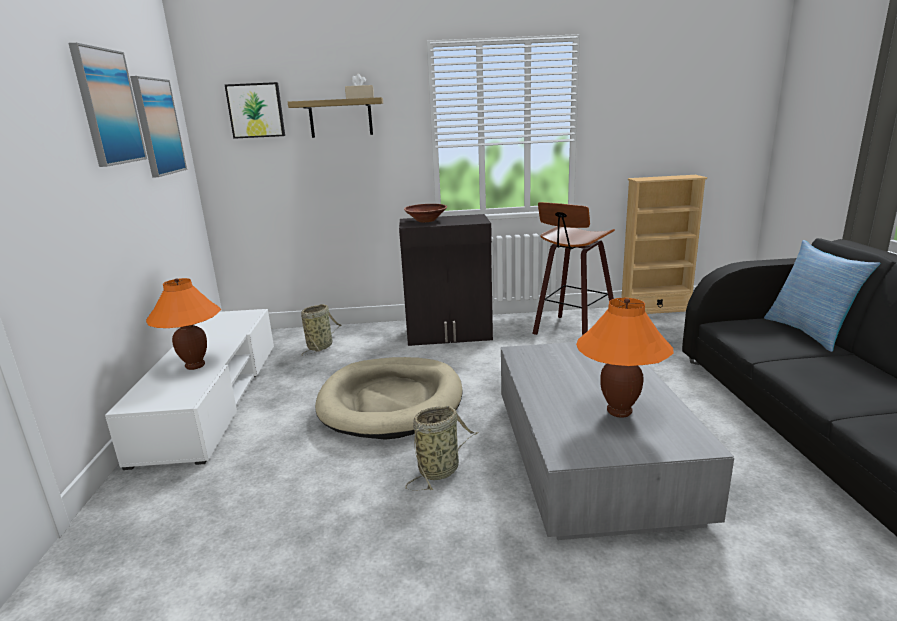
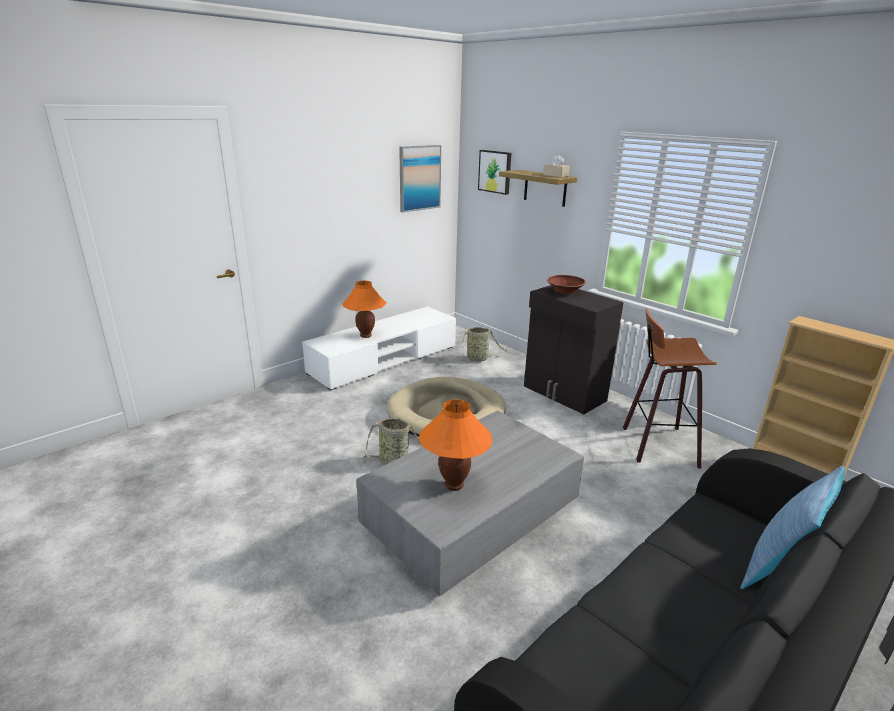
camera: 50 degrees right, 5 degrees up
(108, 107) = (369, 169): picture -> none

